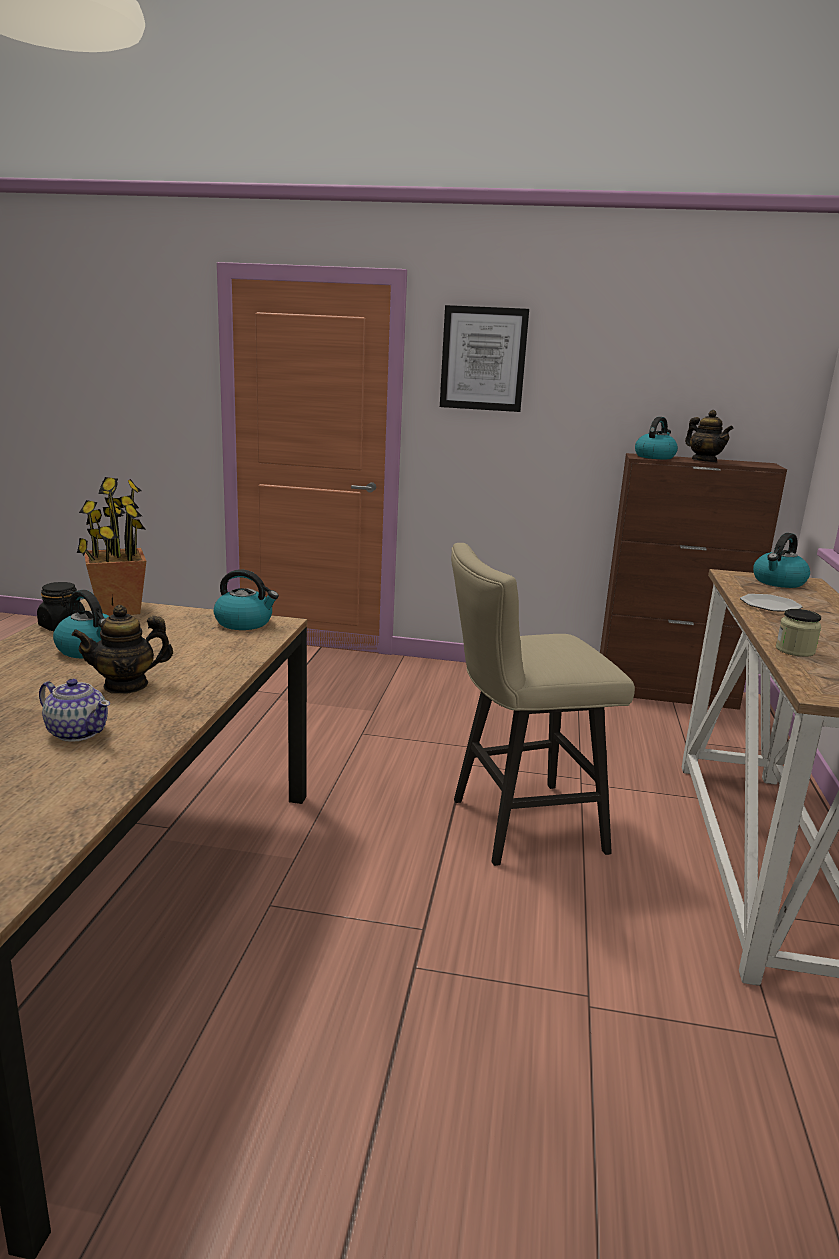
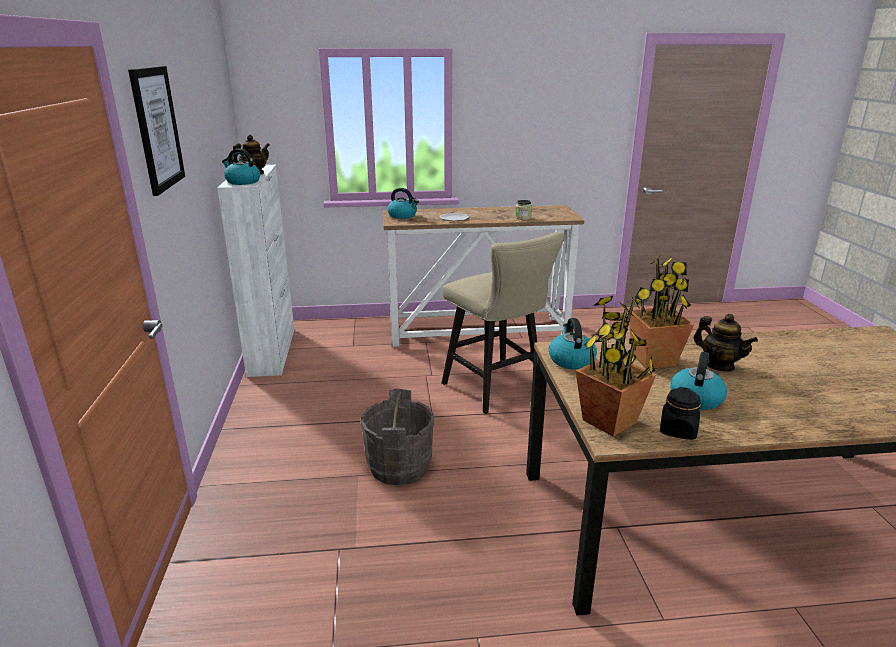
camera: 105 degrees left, 5 degrees up
(77, 732) = (780, 359): teapot -> none
(192, 657) = (653, 360): none -> potted plant
(374, 730) = (399, 466): none -> grey bucket
(666, 693) = (272, 351): brown cabinet -> white cabinet

